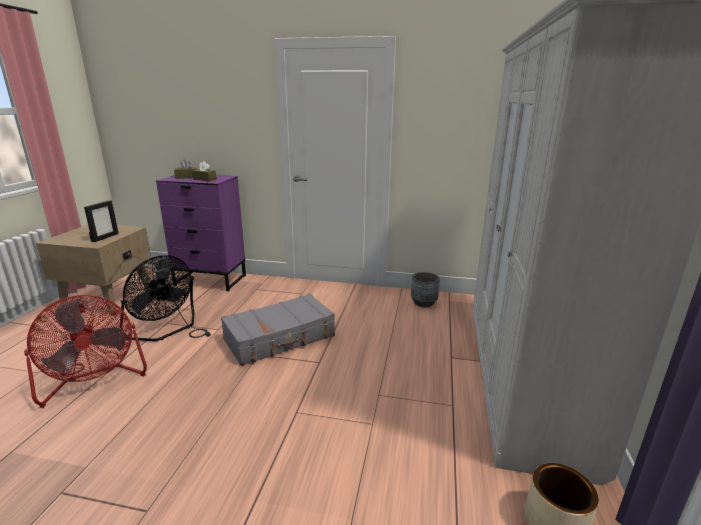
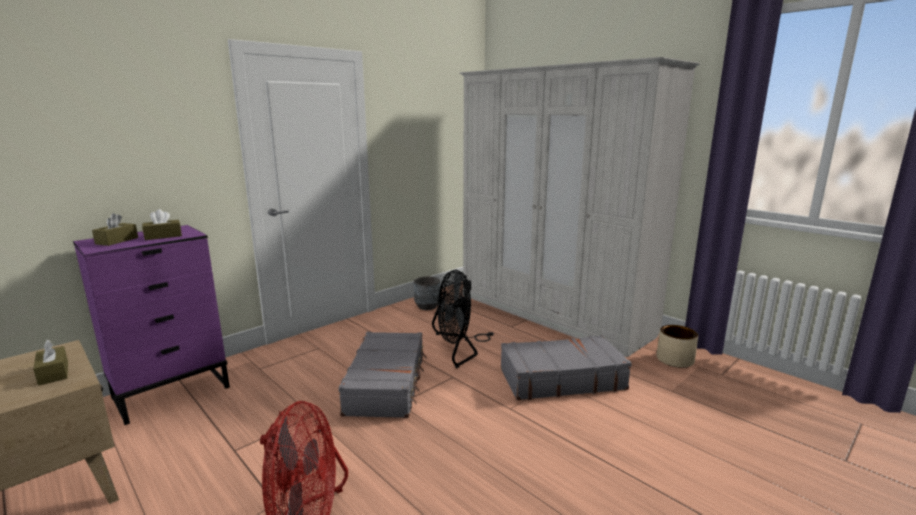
camera: 55 degrees left, 5 degrees down
(105, 237) = (53, 373): picture frame -> brown tissue box
(172, 329) = (258, 448): black fan -> black fan (460, 346)
(382, 427) = (561, 378): none -> grey suitcase

